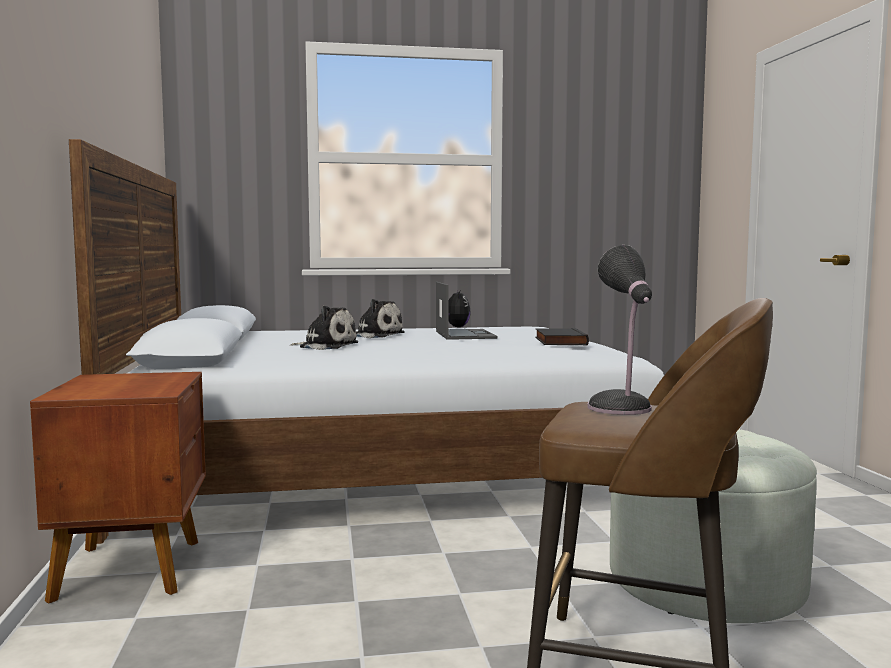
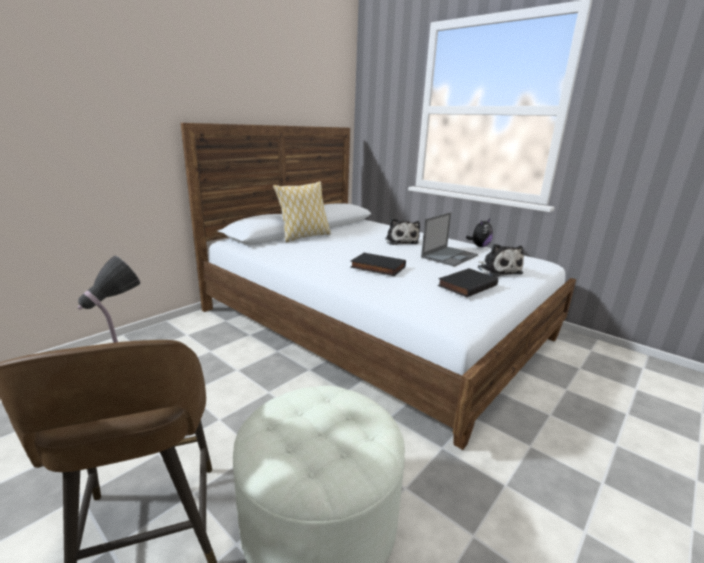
camera: 50 degrees right, 15 degrees up
(132, 568) = (185, 329): brown nightstand -> none
(248, 350) = (304, 237): none -> pillow
(326, 346) = (342, 244): plush toy -> plush toy (497, 270)
(450, 348) = (377, 267): none -> black book

